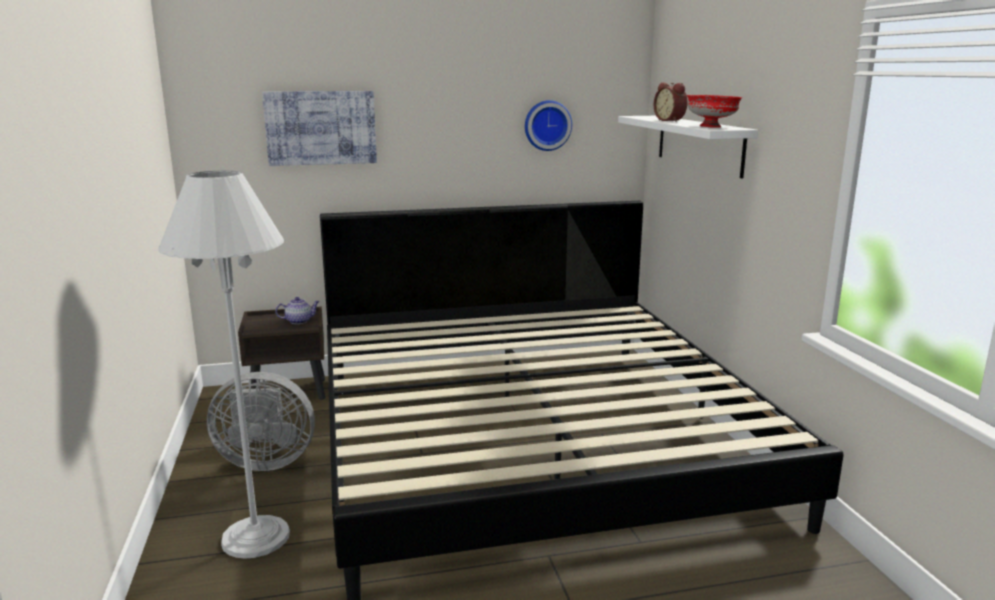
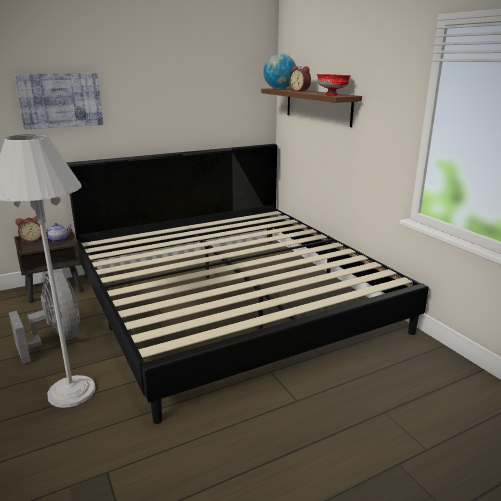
camera: 15 degrees left, 5 degrees up
(265, 318) = (32, 239): none -> alarm clock
(265, 461) = (57, 339): grey fan -> grey fan turned 105 degrees counterclockwise
(547, 125) = (215, 95): wall clock -> none
(644, 117) = (279, 89): none -> globe
(699, 144) = (317, 106): white shelf -> brown shelf

